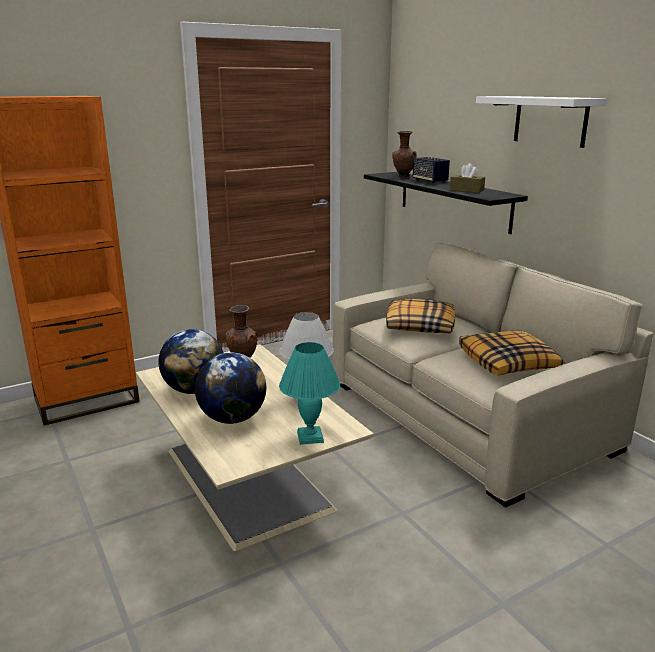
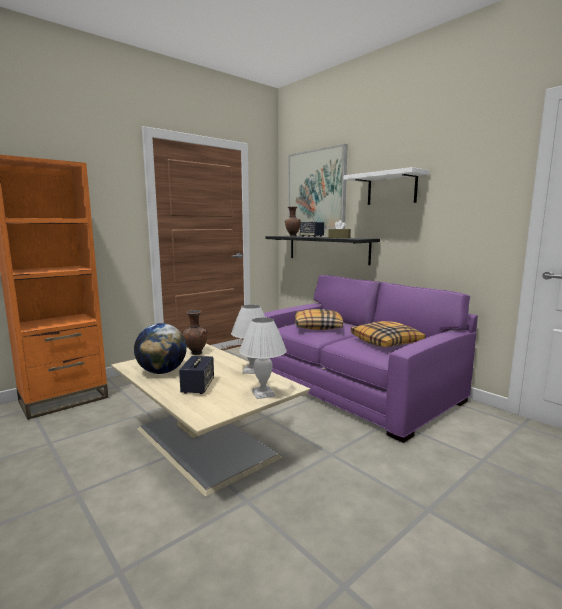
camera: 10 degrees left, 10 degrees down
(232, 418) = (198, 387): globe -> speaker
(309, 436) = (262, 393): turquoise table lamp -> white table lamp
(442, 106) = (316, 190): none -> picture
(468, 414) = (356, 387): beige sofa -> purple sofa

